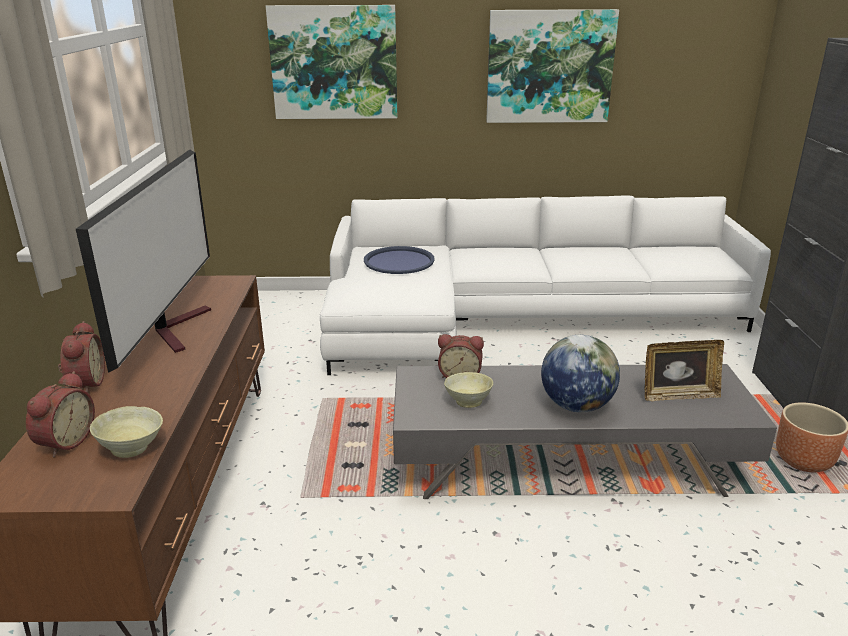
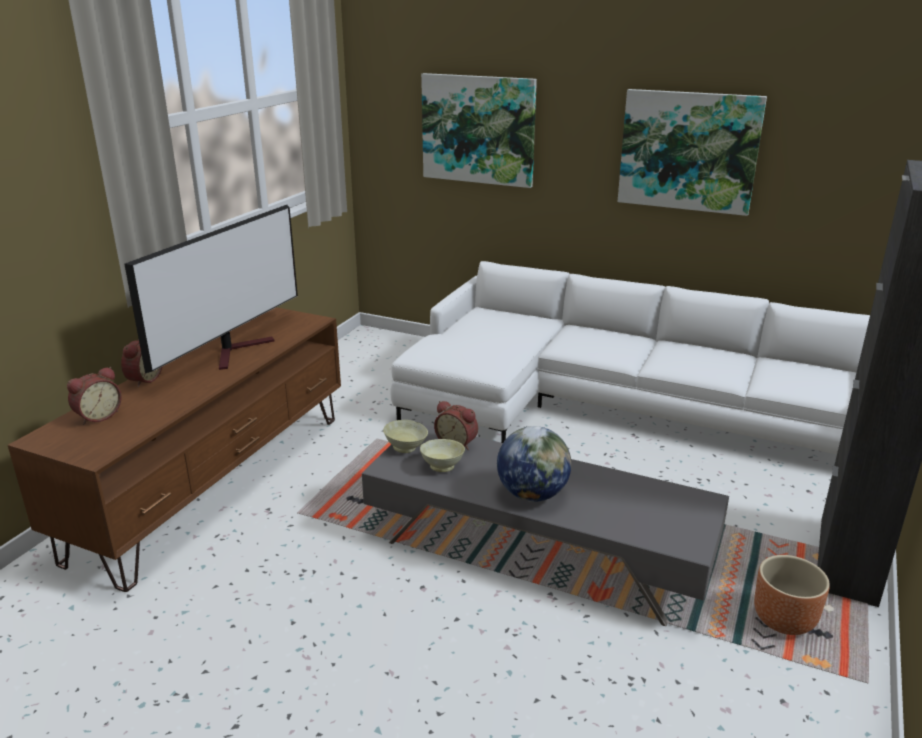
camera: 25 degrees right, 0 degrees up
(132, 448) = (131, 432): beige bowl -> beige bowl (406, 448)
(399, 261) = (496, 328): blue tray -> none
(678, 395) = (641, 511): picture frame -> none

